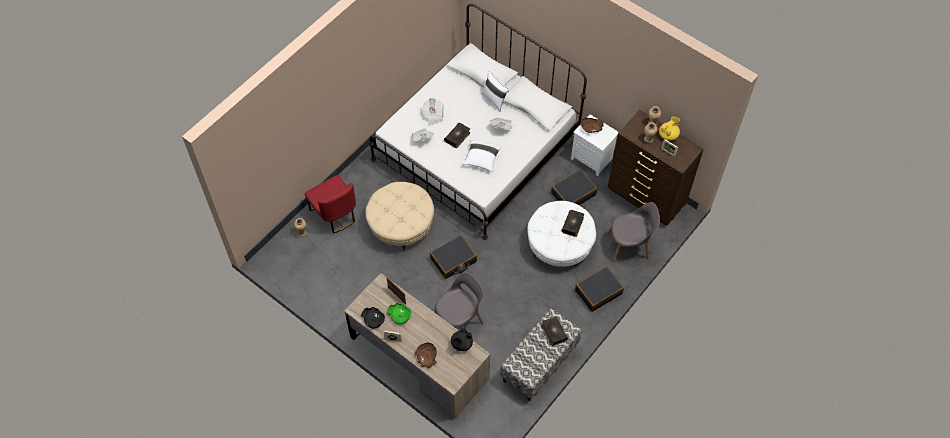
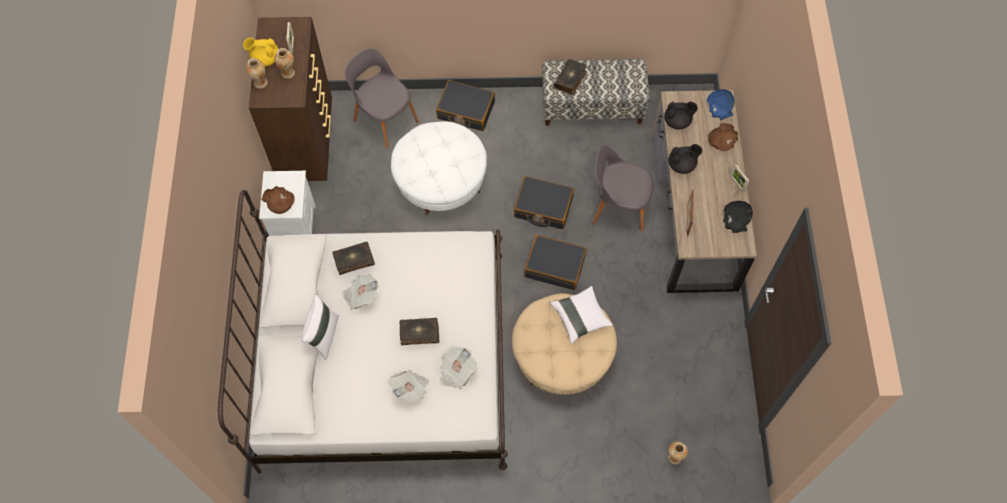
camera: 130 degrees left, 5 degrees up
(334, 214) = (617, 442): red chair -> none
(399, 315) = (706, 199): green bowl -> none
(431, 321) = (682, 165): none -> black teapot
(449, 376) = (720, 107): none -> blue bowl
(481, 159) = (429, 282): white pillow -> white pillow (580, 318)
(573, 193) = (361, 212): black suitcase -> black suitcase (543, 207)
(573, 225) = (425, 149): book -> book (354, 260)

